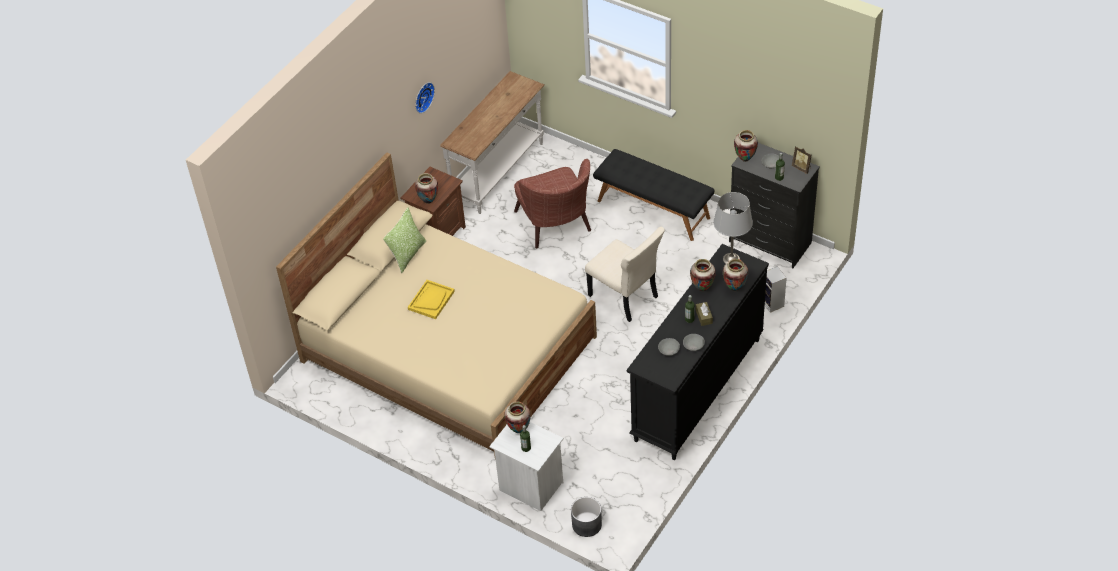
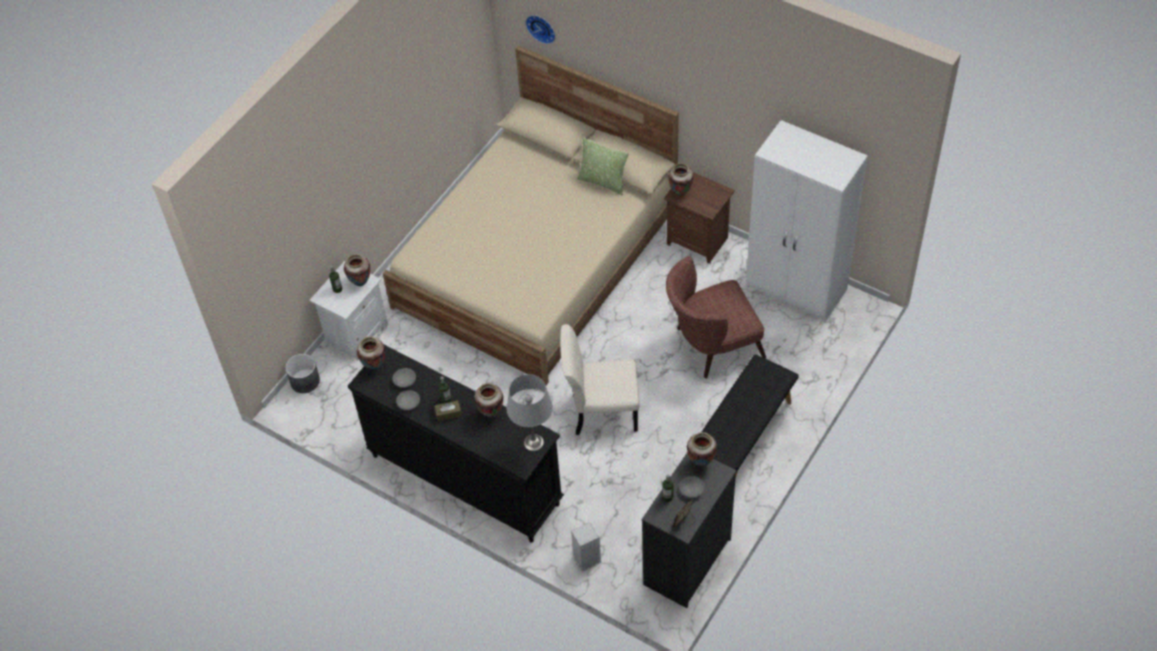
camera: 90 degrees right, 5 degrees up
(422, 96) = (750, 125): wall clock -> wall clock (542, 27)
(431, 300) = (537, 204): yellow tray -> none
(499, 172) = (796, 289): white console table -> white wardrobe
(625, 297) = (601, 412): beige chair -> beige chair turned 45 degrees clockwise
(734, 288) = (488, 444): vase -> vase (374, 366)

